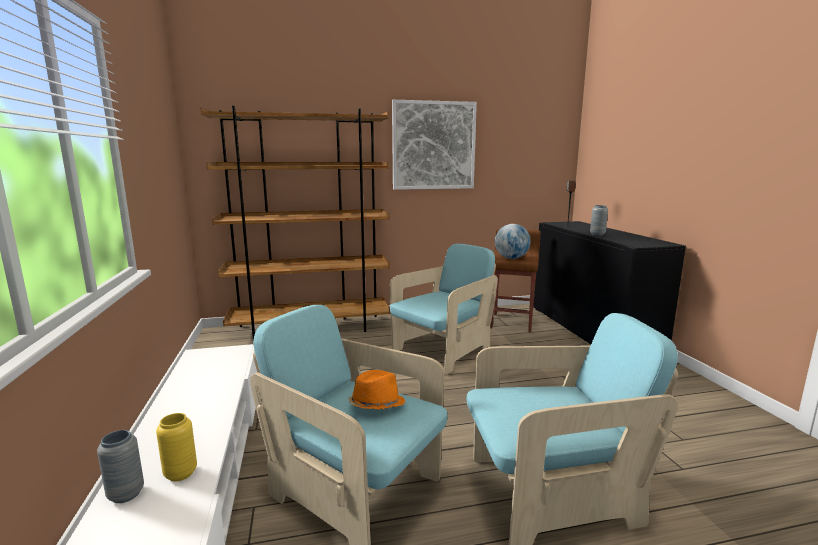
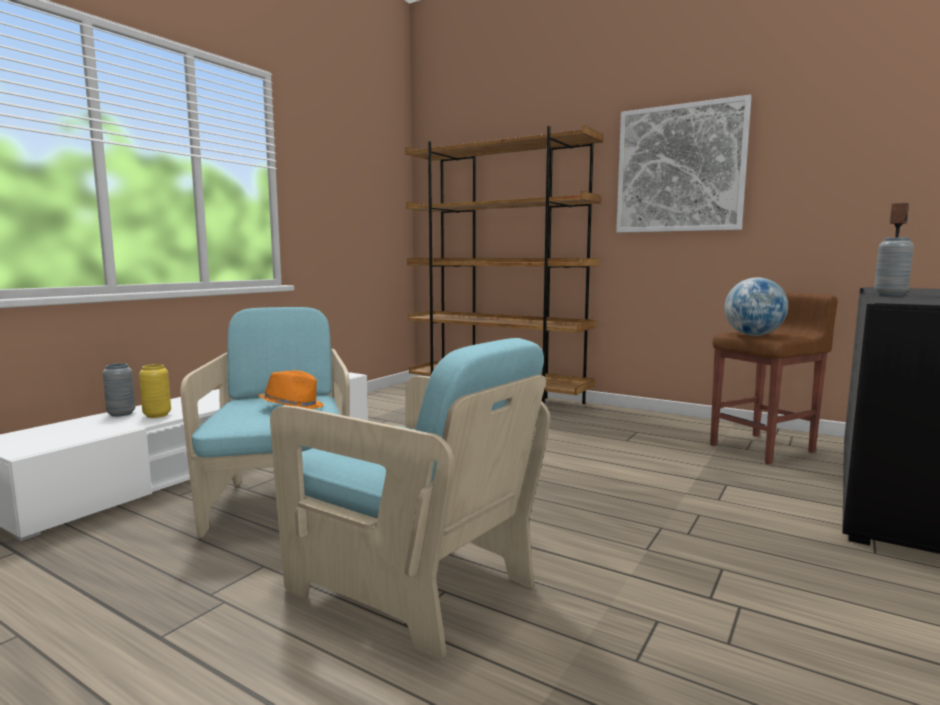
camera: 45 degrees right, 5 degrees down
(443, 351) = (589, 447): turquoise armchair -> none

